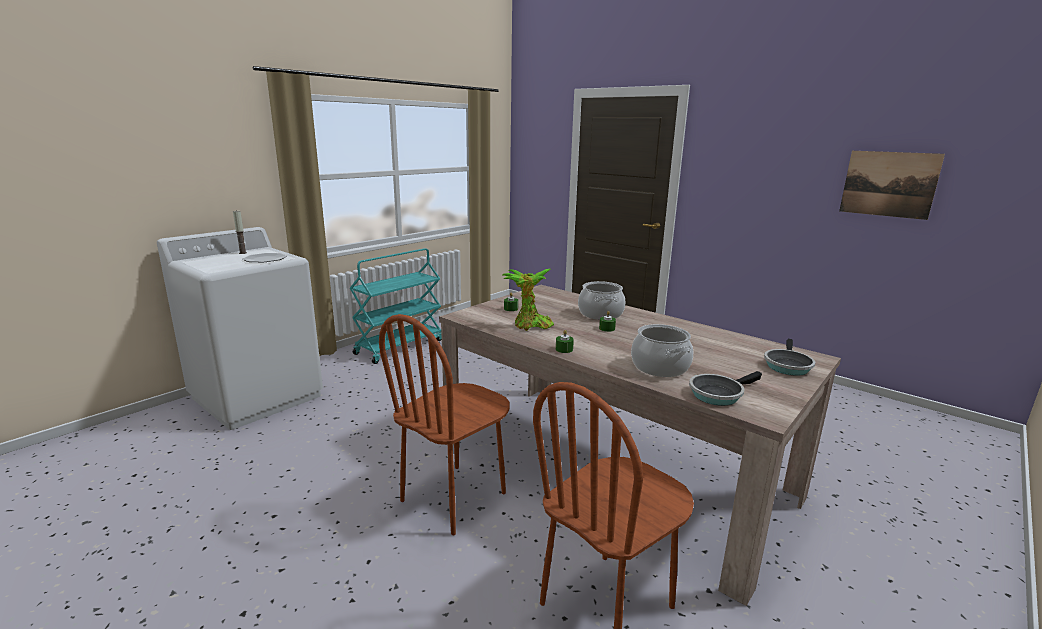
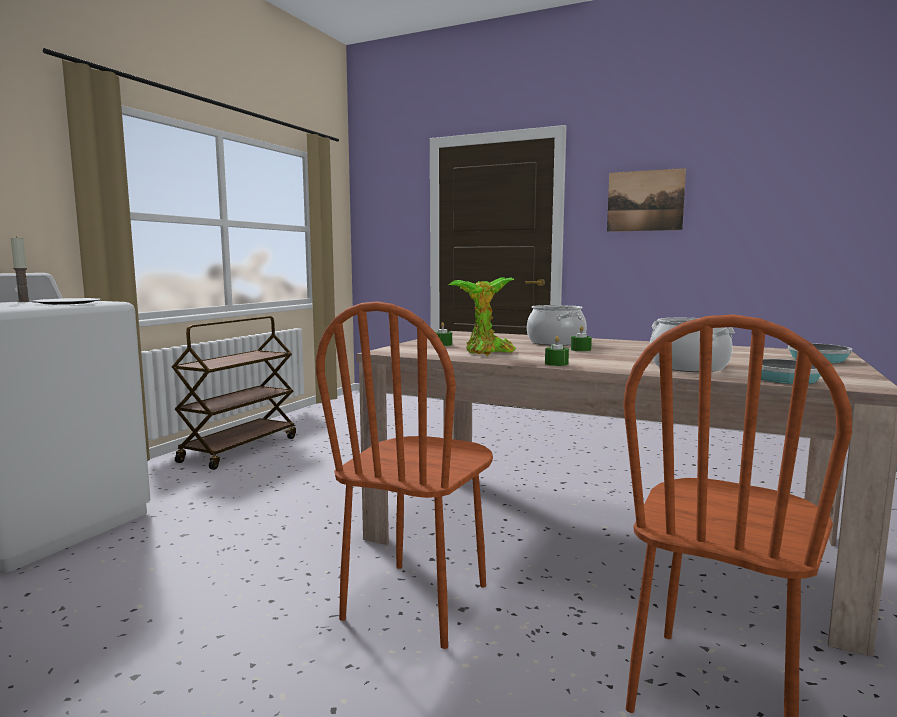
camera: 15 degrees left, 10 degrees down
(399, 346) = (240, 449): turquoise cart -> brown cart
(889, 184) = (790, 210): picture -> picture (645, 200)

